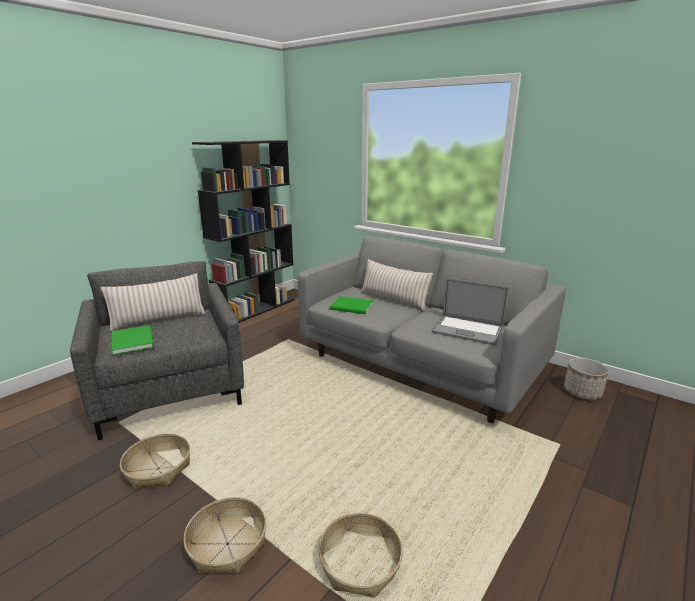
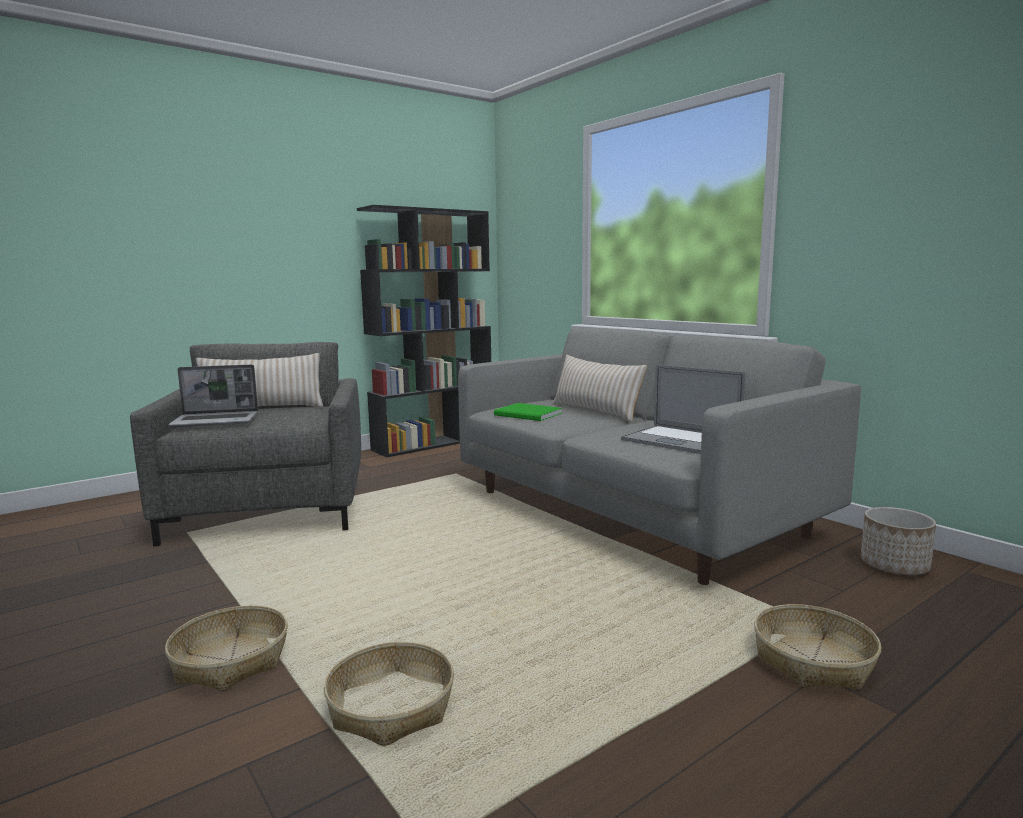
camera: 15 degrees right, 10 degrees down
(134, 340) = (217, 421): green book -> laptop
(158, 468) = (201, 579): basket -> basket (812, 661)

